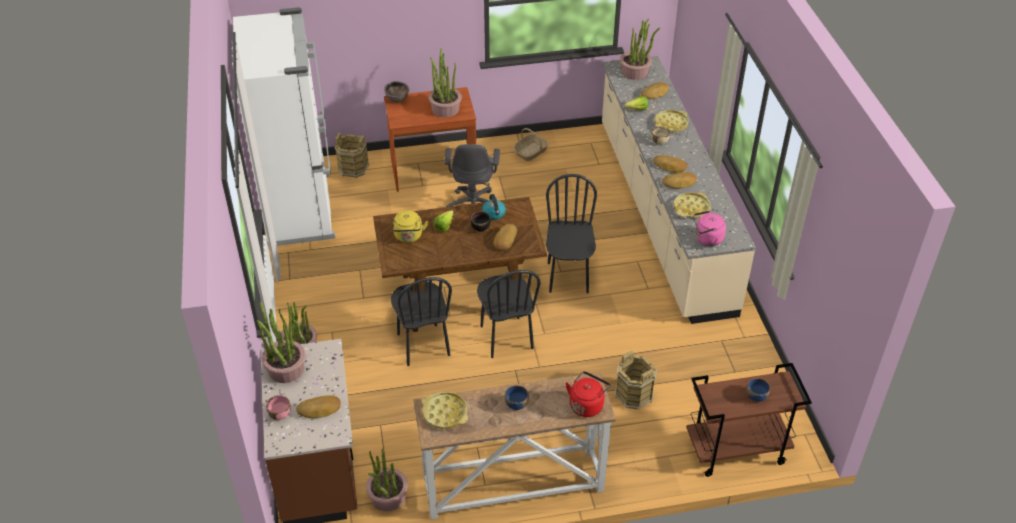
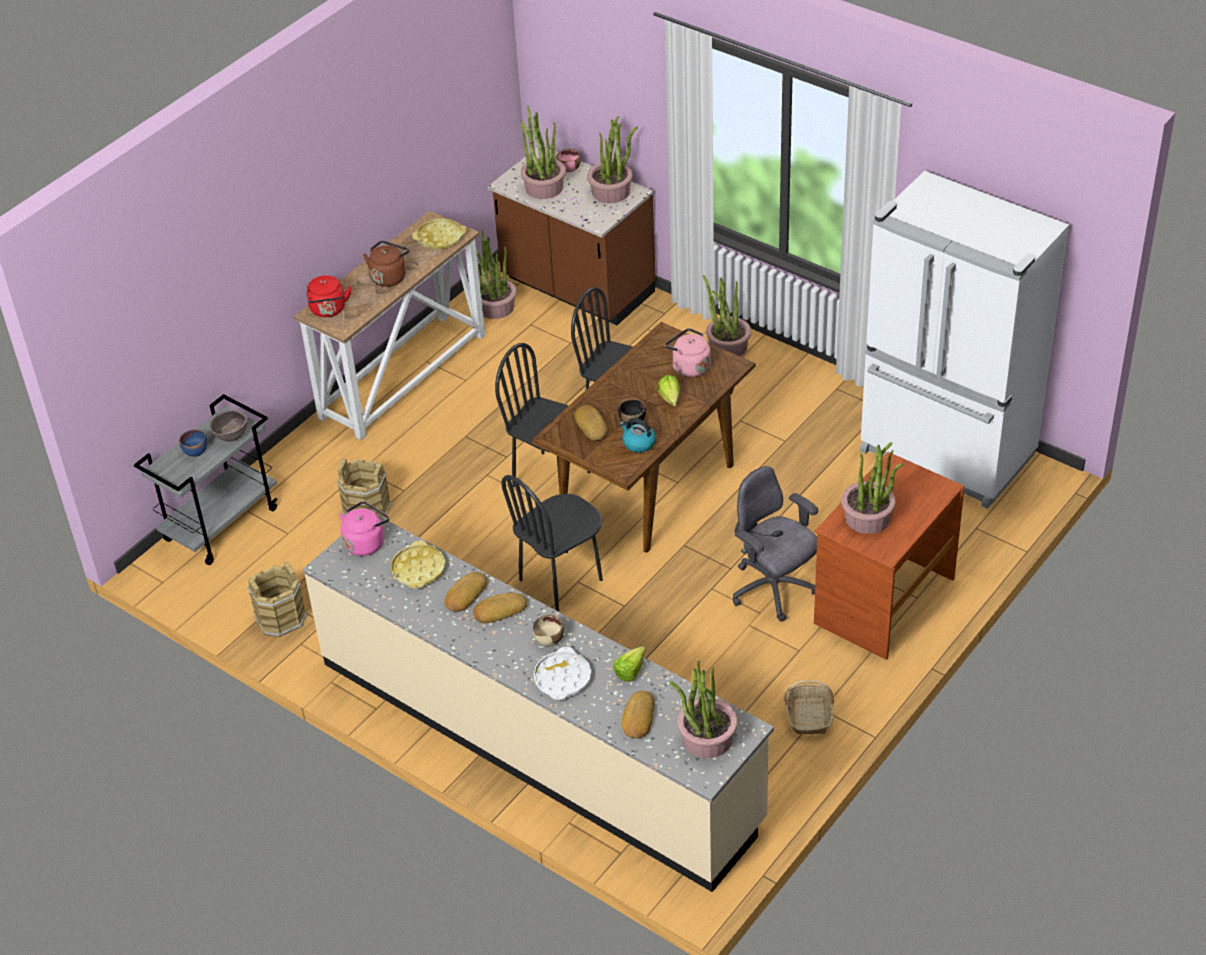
camera: 140 degrees right, 0 degrees up
(319, 409) = (544, 187): bread -> potted plant
(353, 168) = (975, 537): brown bucket -> brown bucket (280, 618)
(397, 100) = (938, 490): brown bowl -> brown bowl (231, 437)
(408, 237) = (689, 367): yellow kettle -> pink kettle
(516, 404) = (389, 276): blue bowl -> brown kettle
(568, 277) = (561, 580): black chair -> black chair turned 90 degrees clockwise
(671, 124) = (562, 678): yellow tray -> white tray
(735, 451) = (222, 523): brown cart -> grey cart

